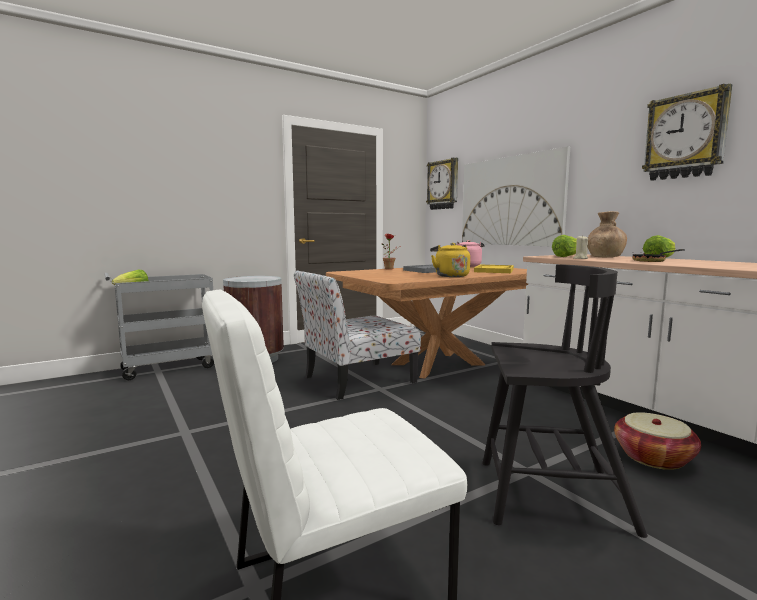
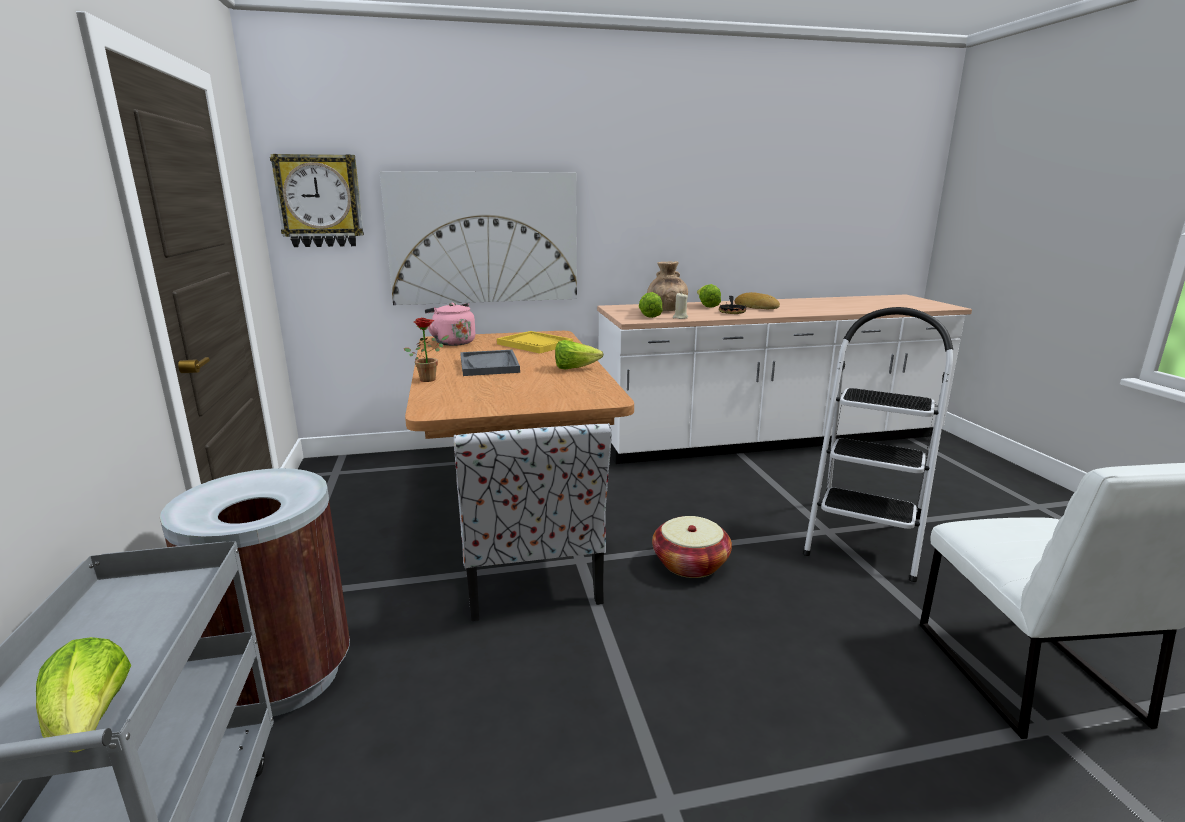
camera: 70 degrees left, 10 degrees up
(450, 276) = (574, 368): yellow kettle -> lettuce
(549, 494) = (867, 534): black chair -> step ladder
(653, 457) = (807, 476): basket -> basket (690, 564)
(685, 136) = (698, 183): wall clock -> none
(708, 263) = (756, 307): none -> bread

